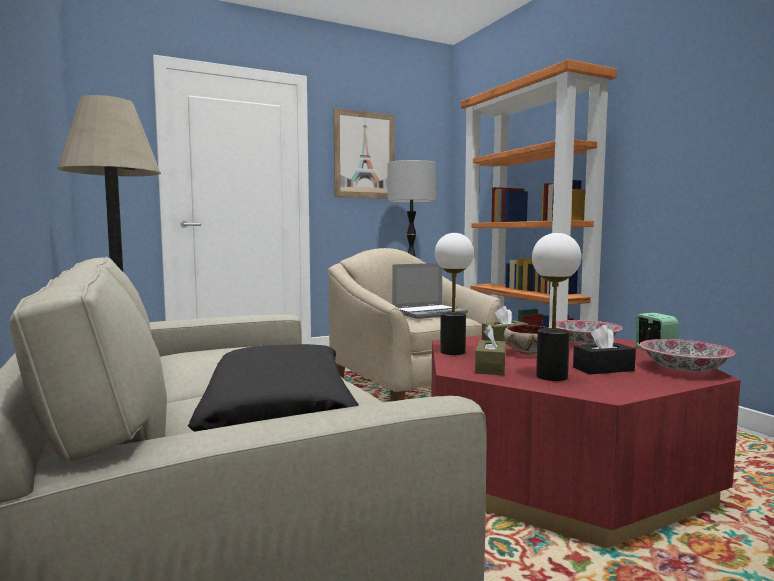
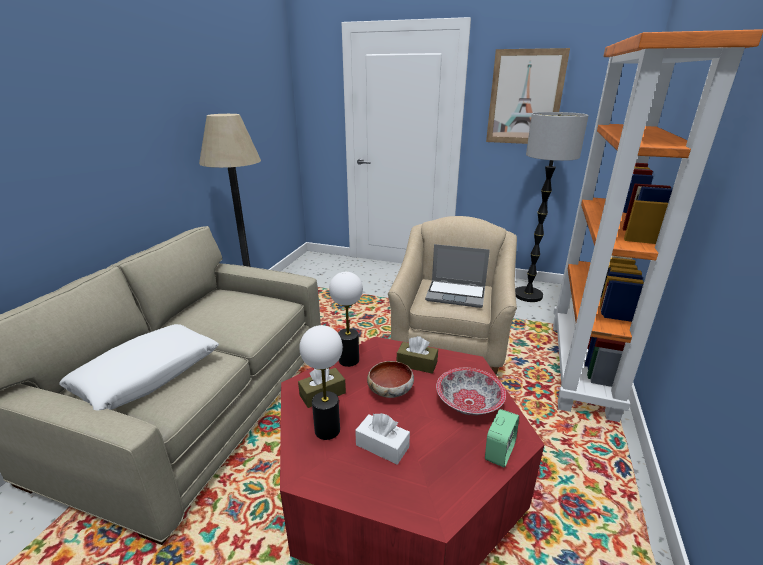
camera: 45 degrees right, 20 degrees up
(279, 408) = (148, 375): black pillow -> white pillow
(603, 369) = (382, 446): black tissue box -> white tissue box
(685, 369) = (441, 493): bowl -> none

